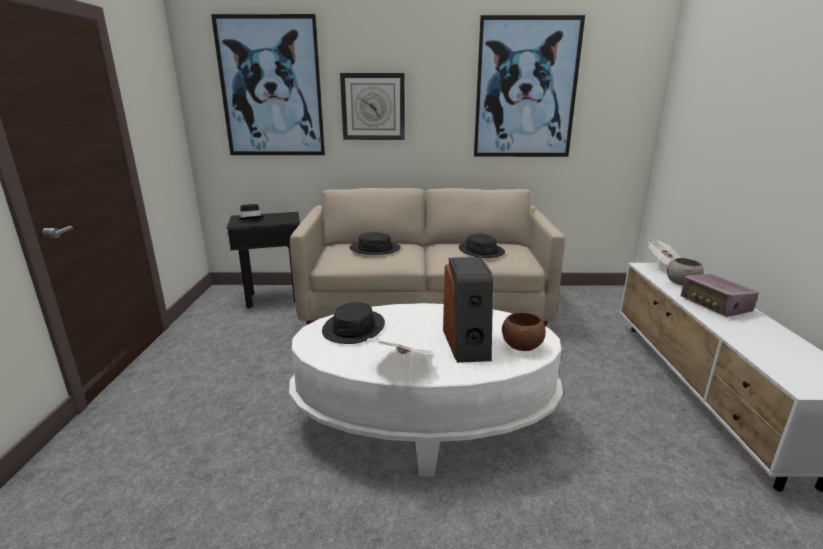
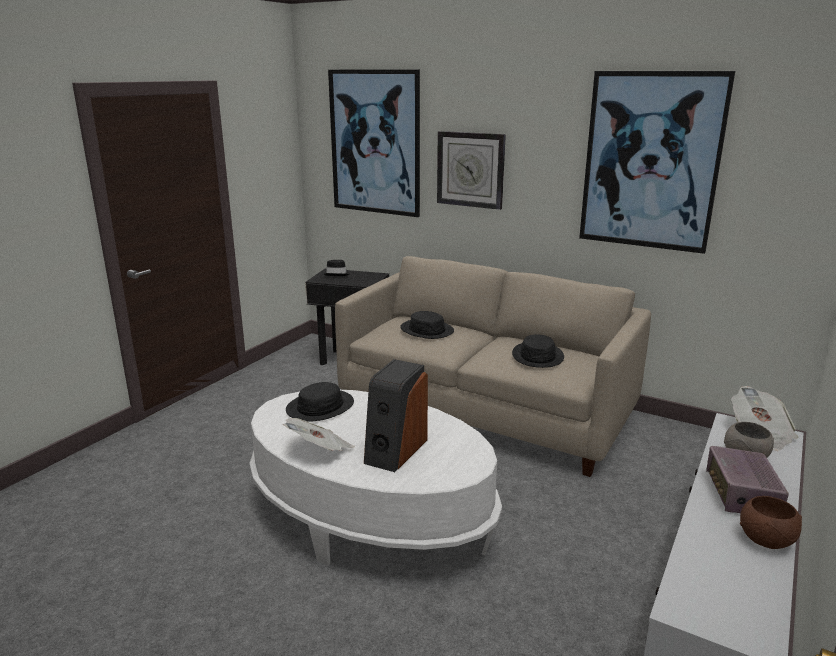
camera: 30 degrees right, 0 degrees up
(522, 346) = (442, 468): brown bowl -> brown bowl (767, 540)

